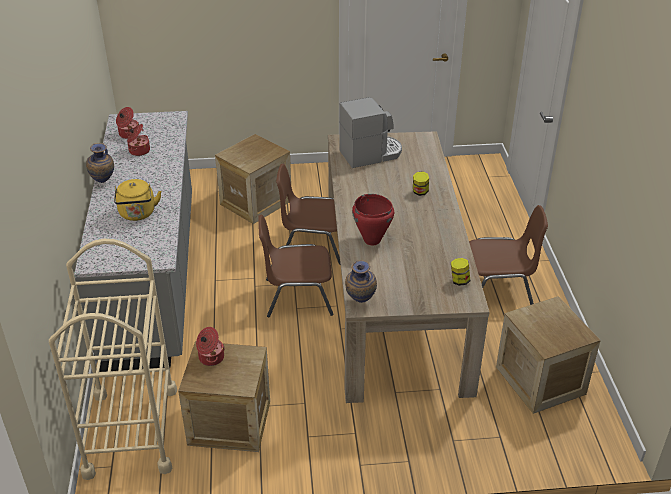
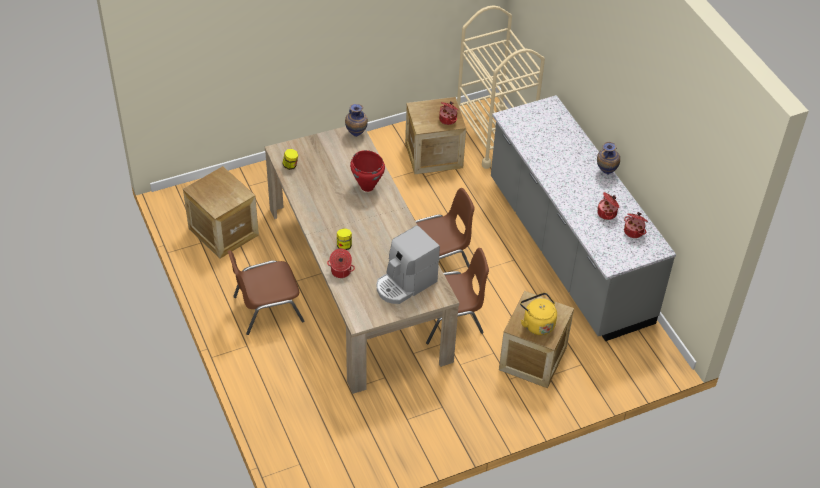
camera: 160 degrees right, 10 degrees up
(138, 214) = (553, 149): yellow kettle -> yellow kettle (537, 323)
(431, 173) = (340, 271): none -> cooking pot

